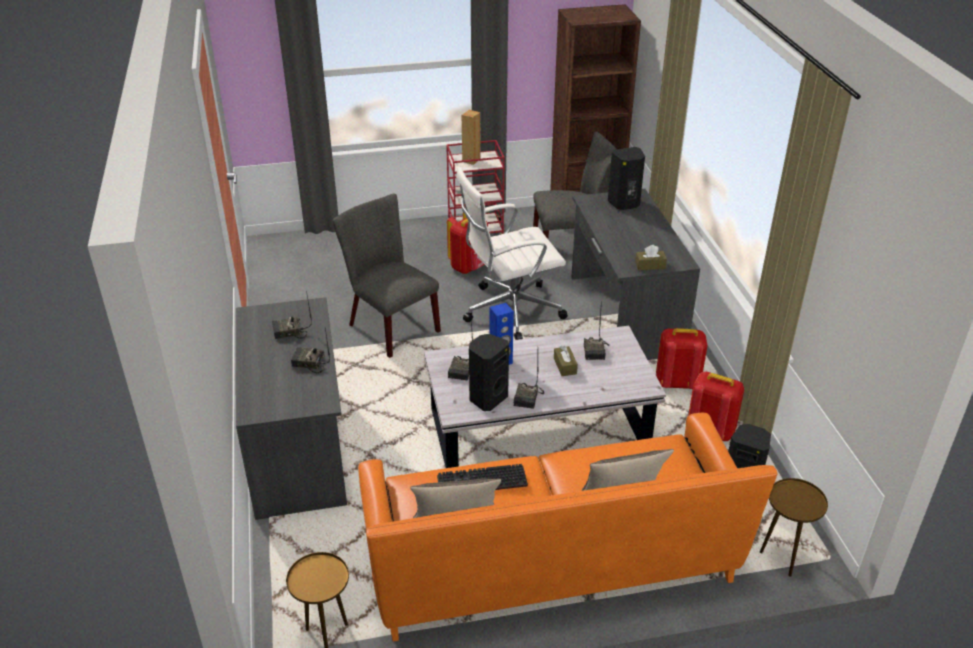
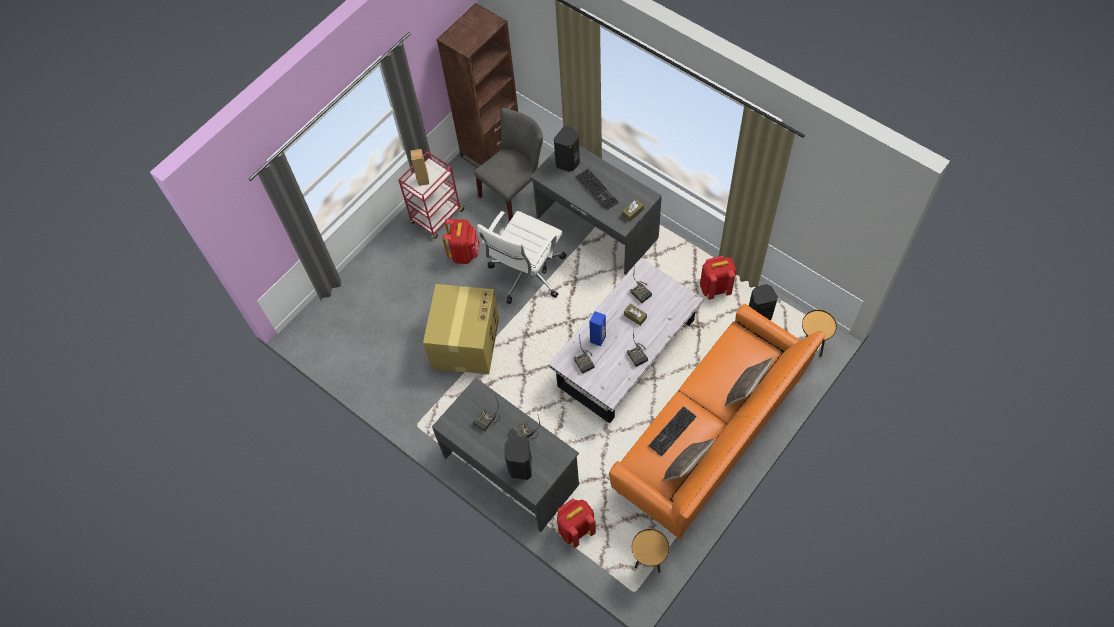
camera: 35 degrees left, 25 degrees up
(389, 326) = (466, 341): grey chair -> cardboard box
(487, 398) = (617, 372): black speaker -> black speaker (520, 467)
(632, 234) = (598, 190): none -> keyboard
(676, 382) = (670, 264): red backpack -> red backpack (575, 529)

